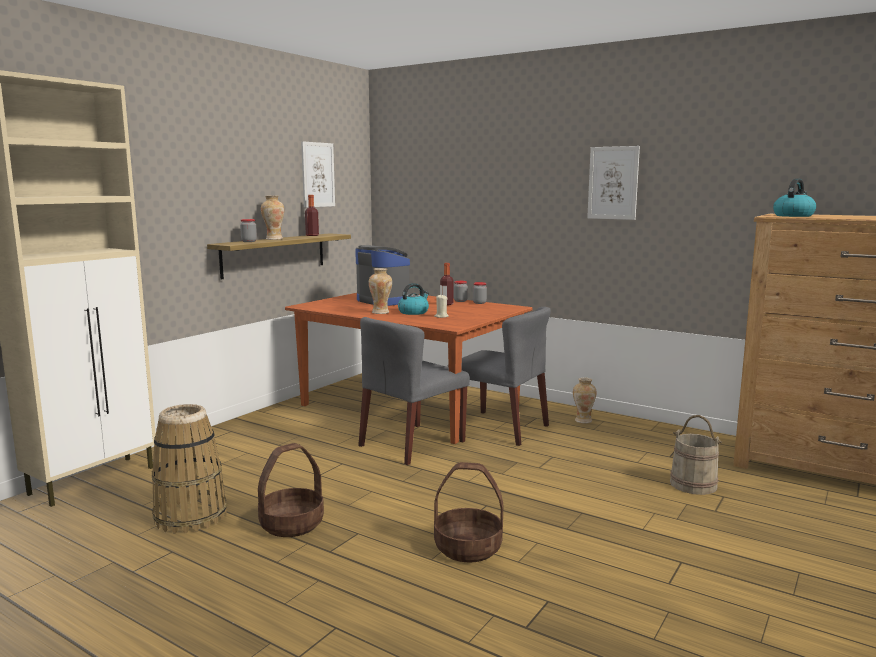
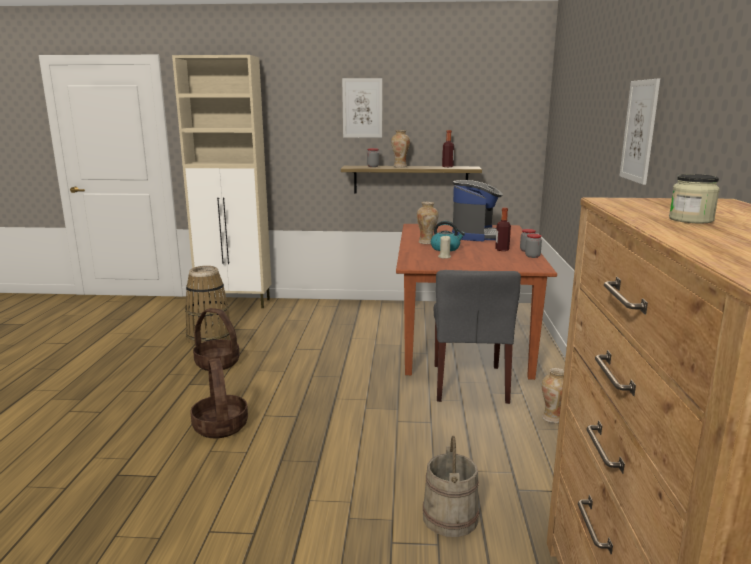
camera: 60 degrees right, 5 degrees up
(318, 175) = (469, 111): picture -> picture (362, 108)
(412, 444) = (384, 360): grey chair -> none
(793, 216) = (651, 205): kettle -> none
(844, 217) = (690, 219): none -> jar

